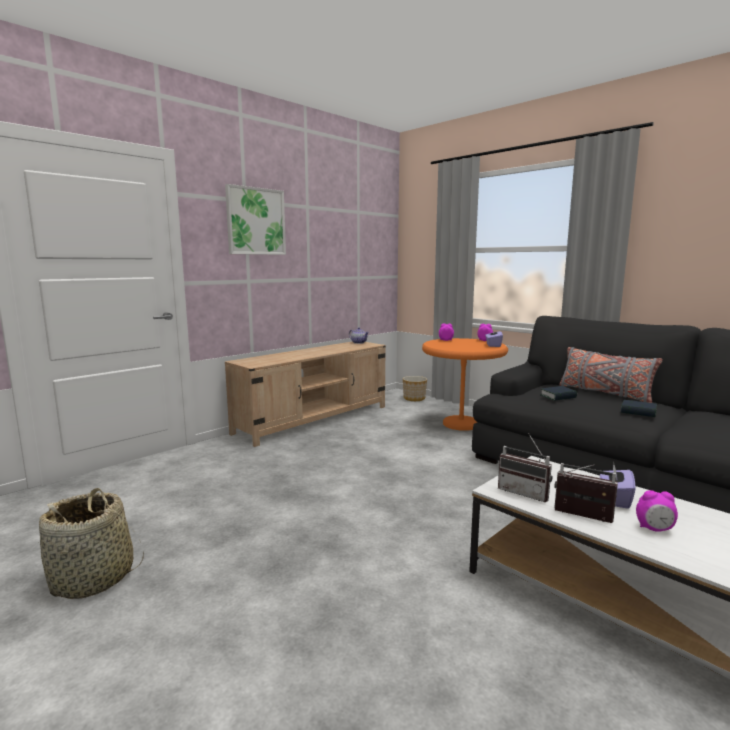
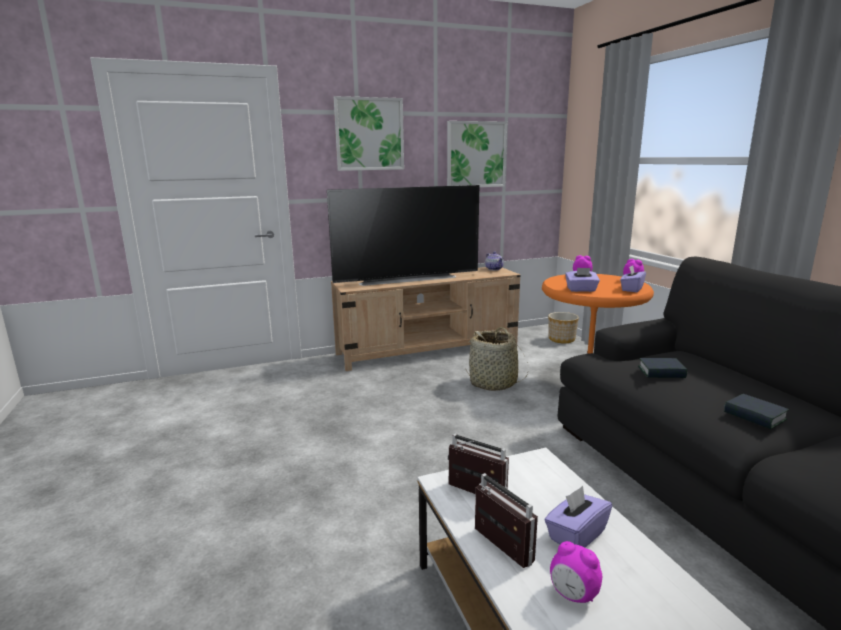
camera: 25 degrees right, 5 degrees up
(93, 578) = (119, 471): basket -> basket (493, 383)
(295, 354) = (406, 278): none -> television
(338, 244) = (476, 154): none -> picture
(461, 348) = (581, 290): none -> purple tissue box
(525, 492) = (473, 495): radio -> radio turned 150 degrees clockwise
(604, 393) = (741, 378): grey pillow -> none

